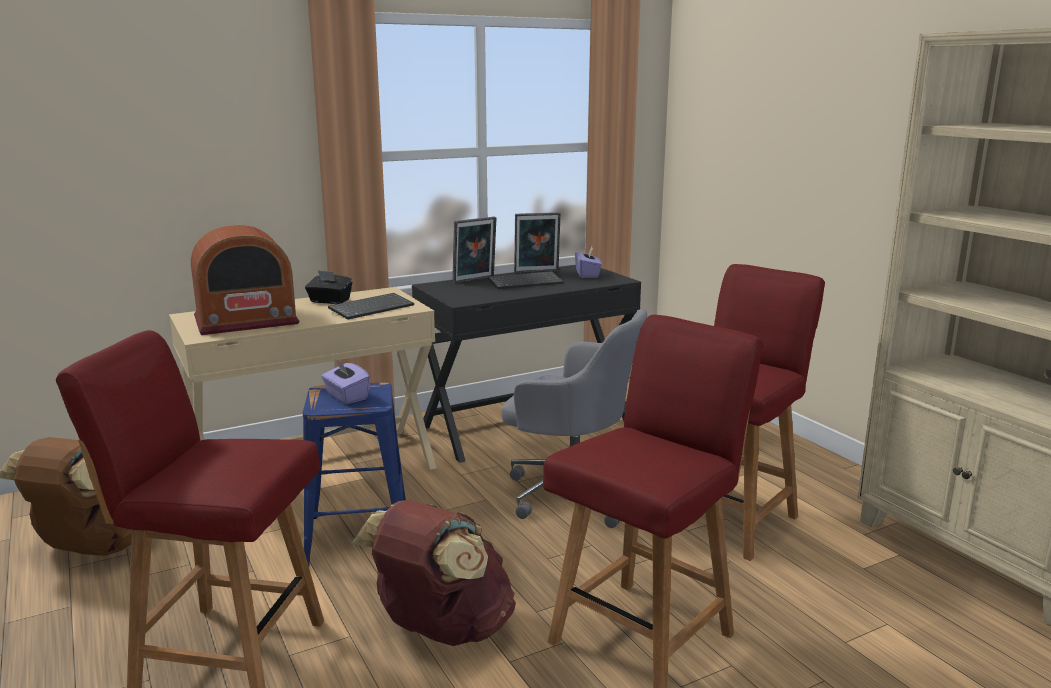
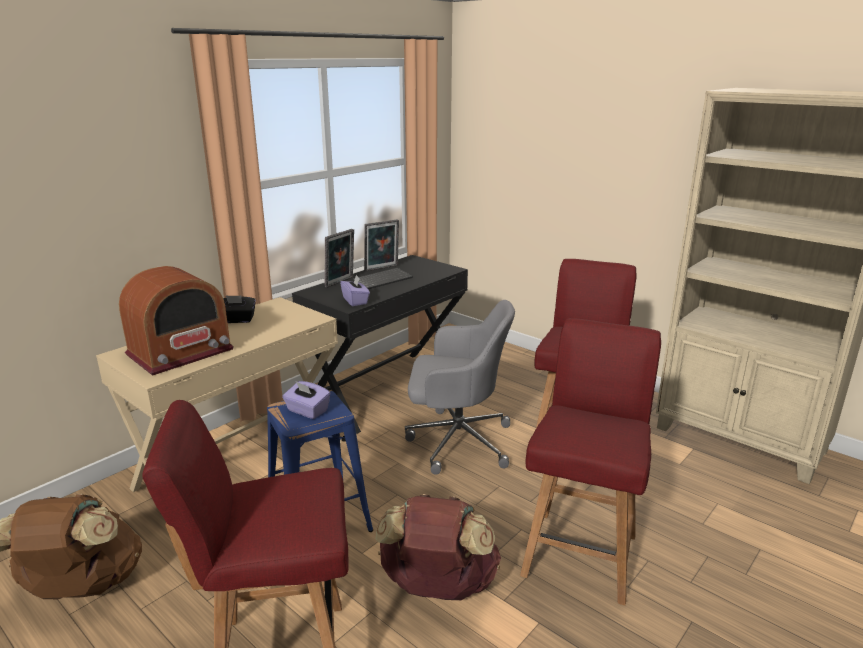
camera: 20 degrees left, 5 degrees up
(371, 308) = (281, 322): keyboard -> none
(587, 274) = (423, 266): purple tissue box -> purple tissue box (355, 301)

